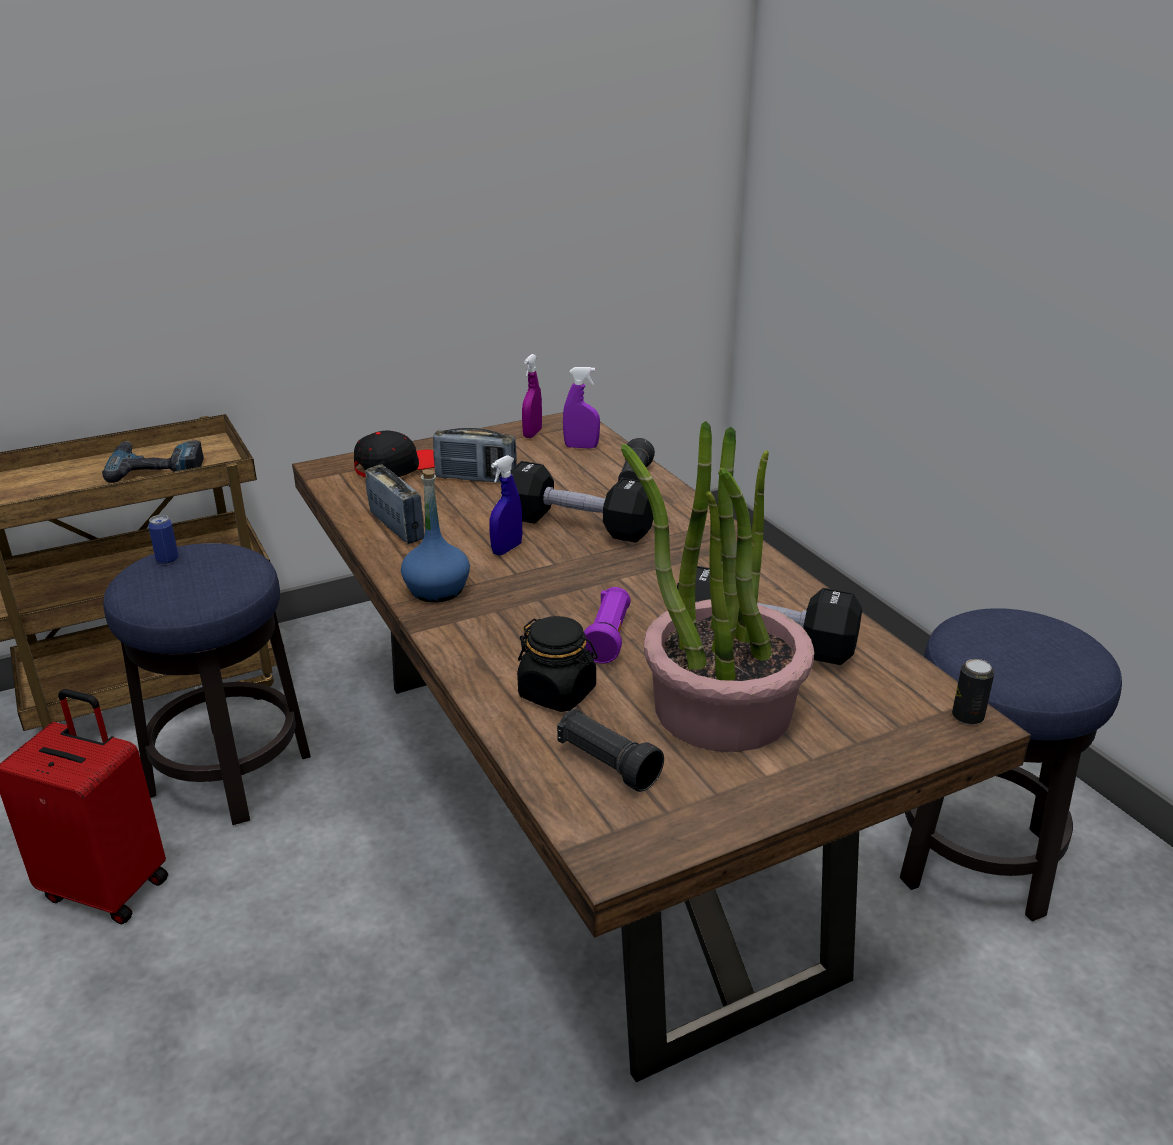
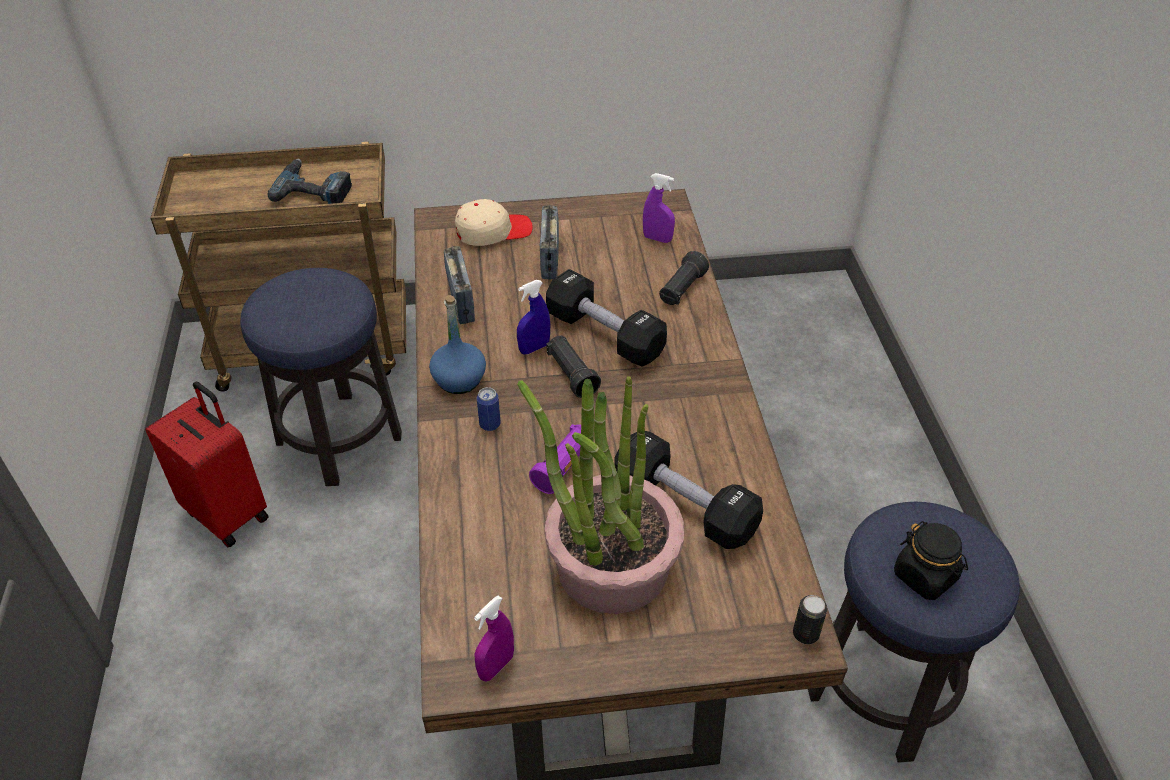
camera: 20 degrees right, 15 degrees up
(167, 559) = (296, 282): can -> can (490, 424)
(397, 467) = (493, 231): black cap -> beige cap
(476, 478) = (549, 259): radio -> radio turned 60 degrees clockwise
(532, 434) = (624, 213): purple spray bottle -> purple spray bottle (496, 666)
(557, 693) = (496, 513): black jar -> black jar (925, 576)
(607, 764) = (496, 594): black flashlight -> black flashlight (571, 375)

